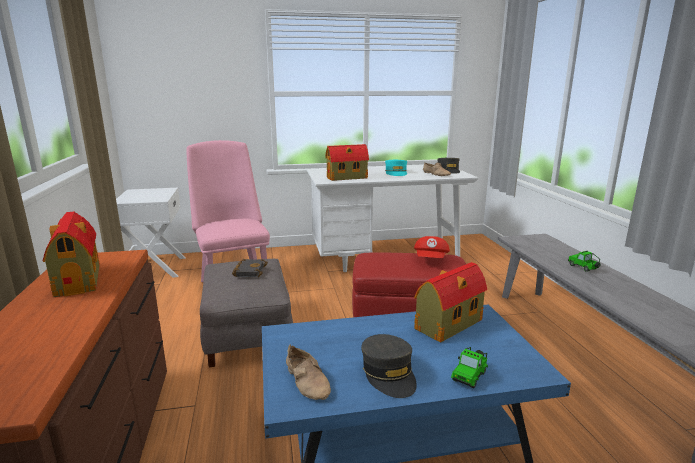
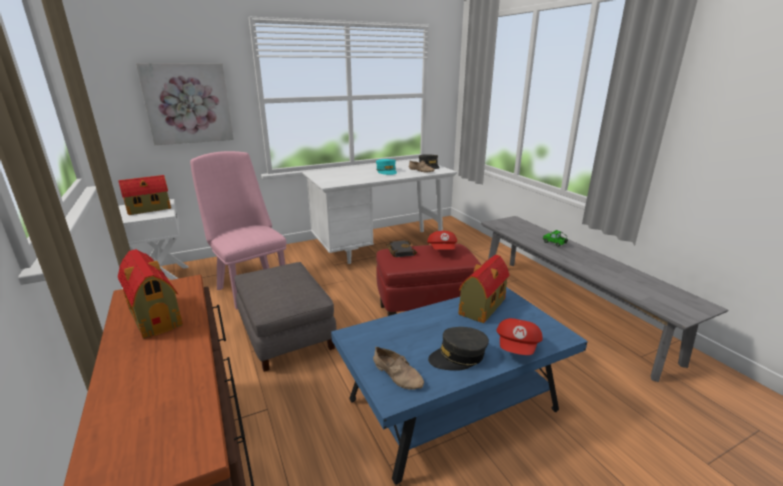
camera: 15 degrees left, 5 degrees up
(200, 94) = (188, 103): none -> picture
(249, 271) = (284, 278): black book -> black book (399, 251)
(348, 177) = (347, 179): toy house -> toy house (150, 209)
(389, 374) = (458, 357): grey cap -> grey cap turned 105 degrees clockwise
(470, 375) = (518, 347): toy car -> red cap

